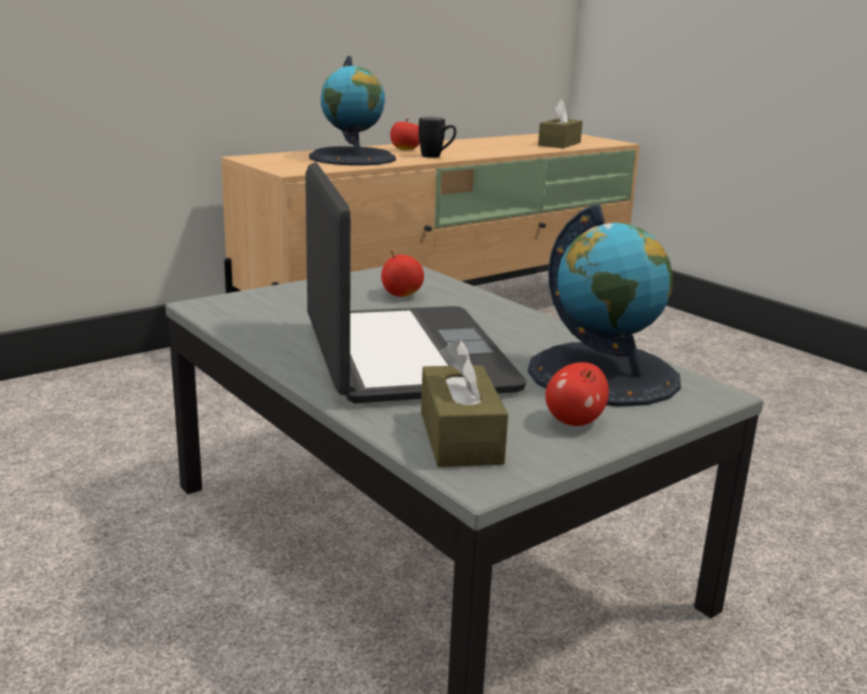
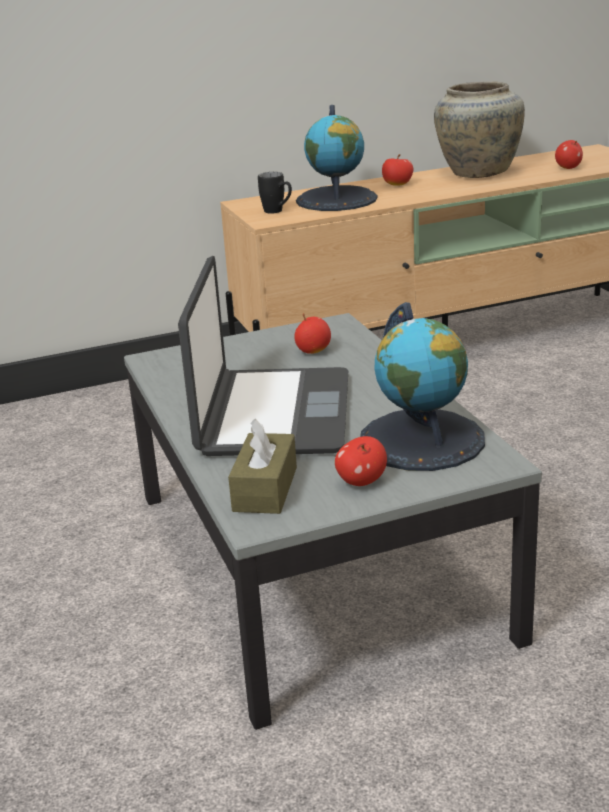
camera: 20 degrees right, 5 degrees up
(436, 157) = (419, 195): black mug -> black mug (278, 212)
(476, 144) = (477, 172): none -> beige vase
(559, 144) = (568, 168): brown tissue box -> apple

